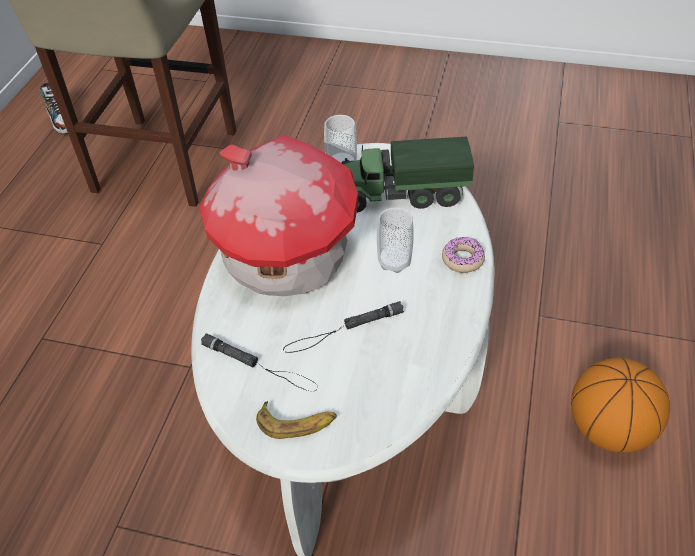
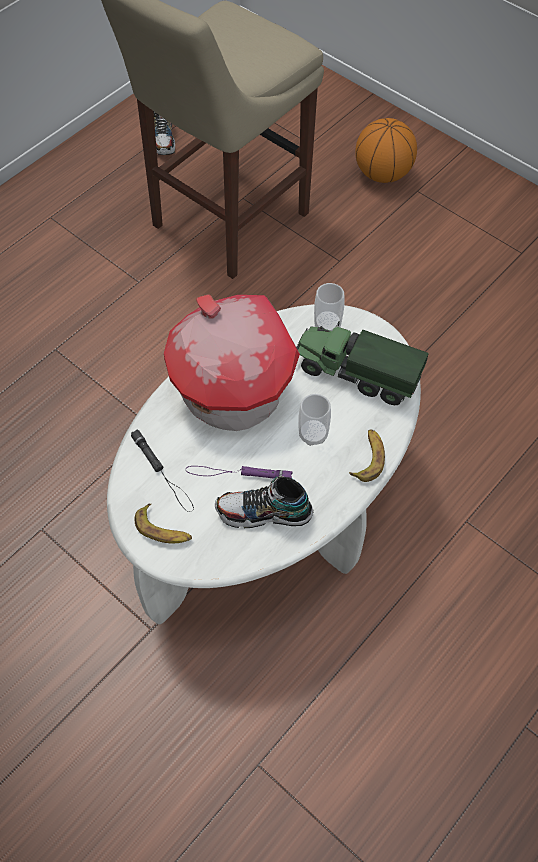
camera: 25 degrees right, 10 degrees up
(343, 330) = (238, 474): black flashlight -> purple flashlight
(396, 355) = (264, 513): none -> shoe
(462, 259) = (368, 458): donut -> banana
(608, 428) = (455, 646): basketball -> basketball (382, 174)

